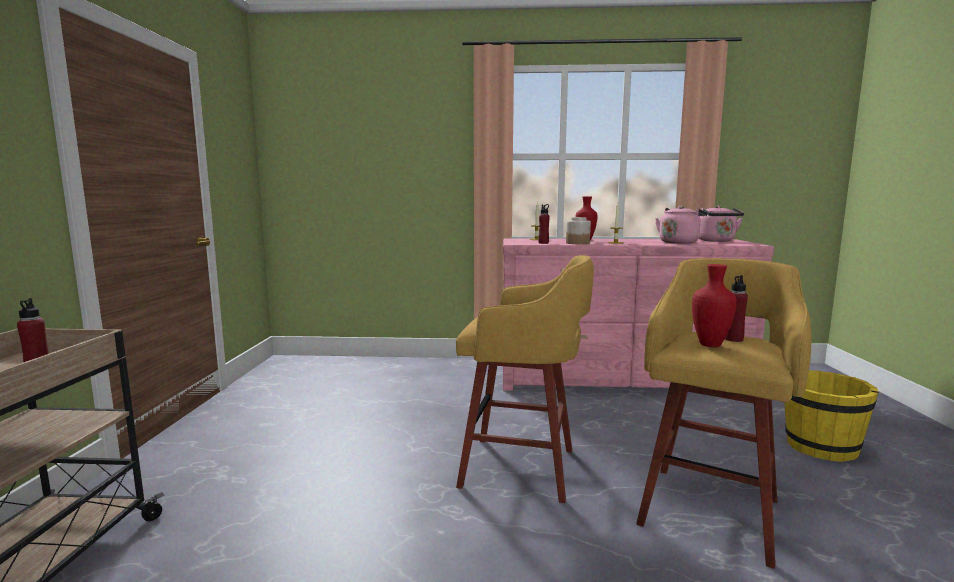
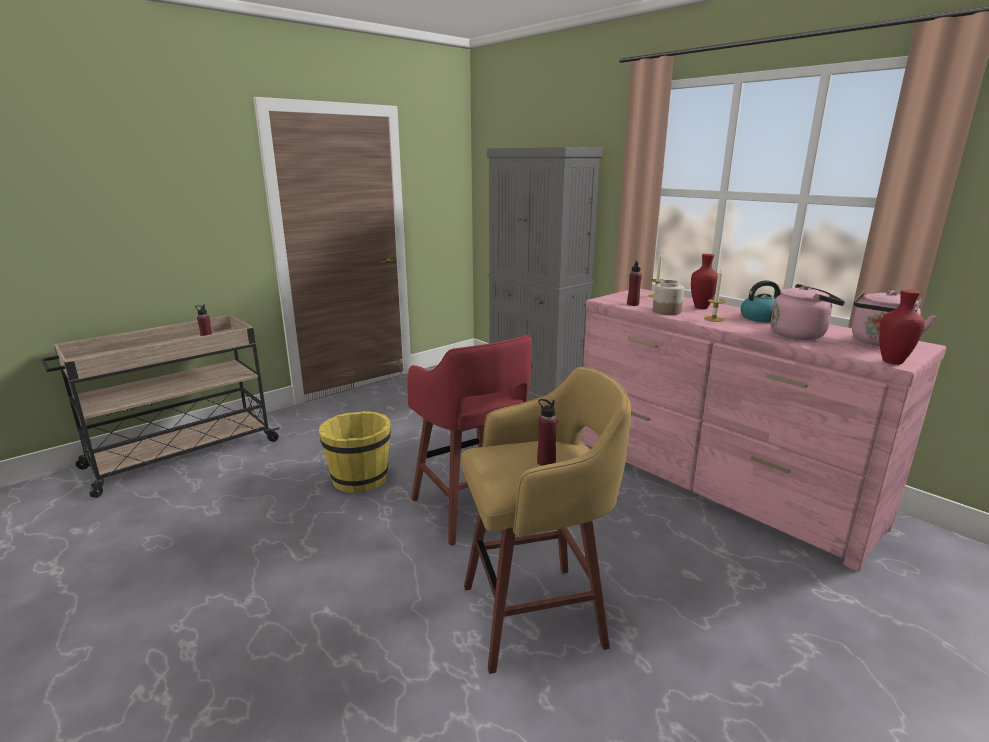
camera: 45 degrees right, 10 degrees up
(393, 365) = (536, 390): none -> grey cabinet
(523, 468) = (471, 510): yellow stool -> red stool
(632, 240) = (761, 318): none -> kettle
(711, 345) = (507, 458): red vase -> red vase (893, 362)
(820, 447) = (788, 652): yellow bucket -> yellow bucket (360, 479)

